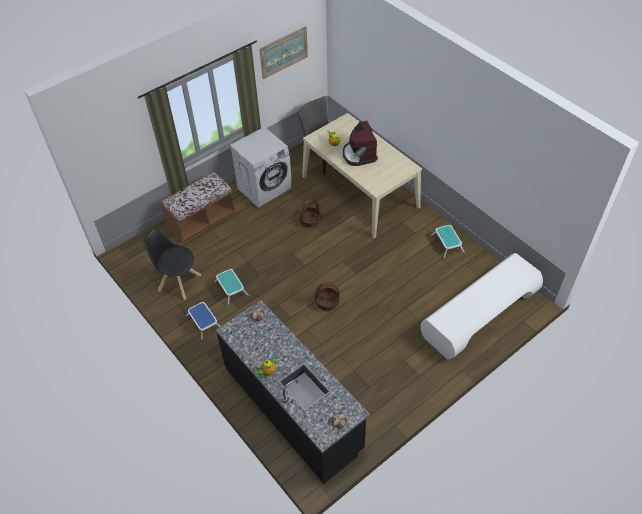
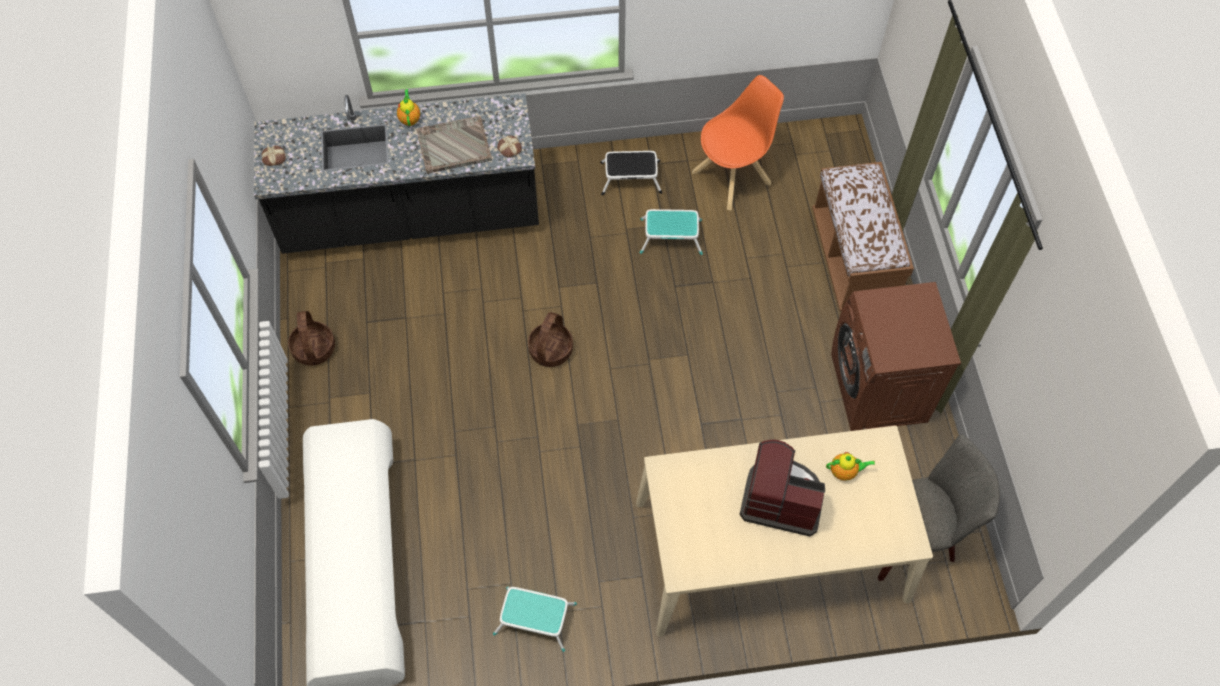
camera: 120 degrees right, 10 degrees up
(178, 282) = (733, 177): black chair -> orange chair
(204, 323) = (631, 178): blue step ladder -> black step ladder
(264, 189) = (877, 389): white washing machine -> brown washing machine
(272, 341) = (453, 146): none -> grey tray
(284, 52) = (1062, 370): picture -> none
(310, 221) = (746, 420): basket -> basket (313, 348)

